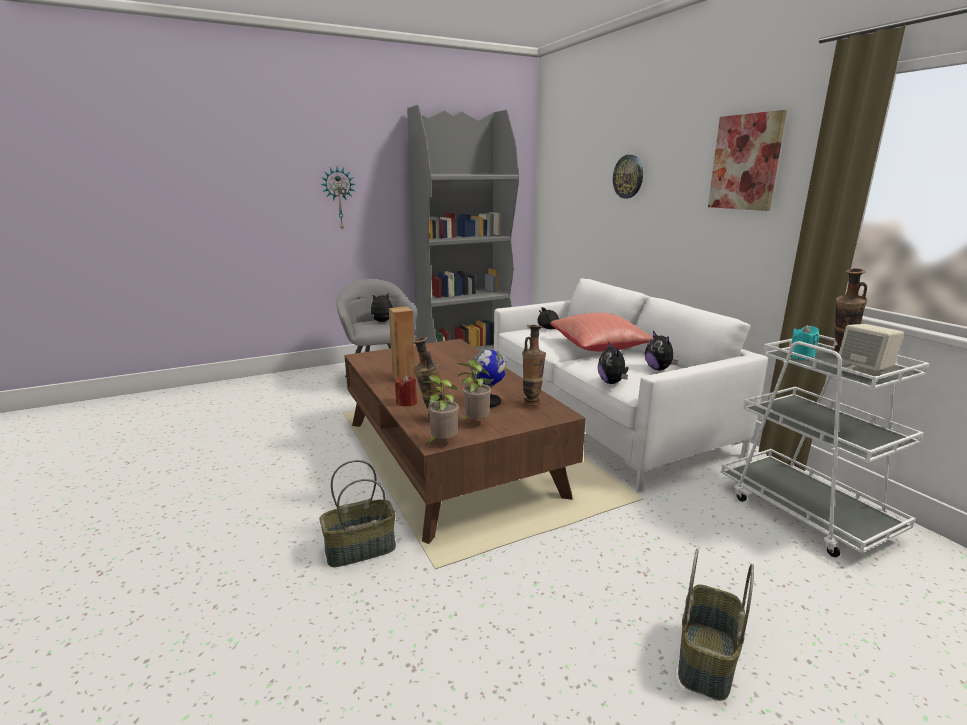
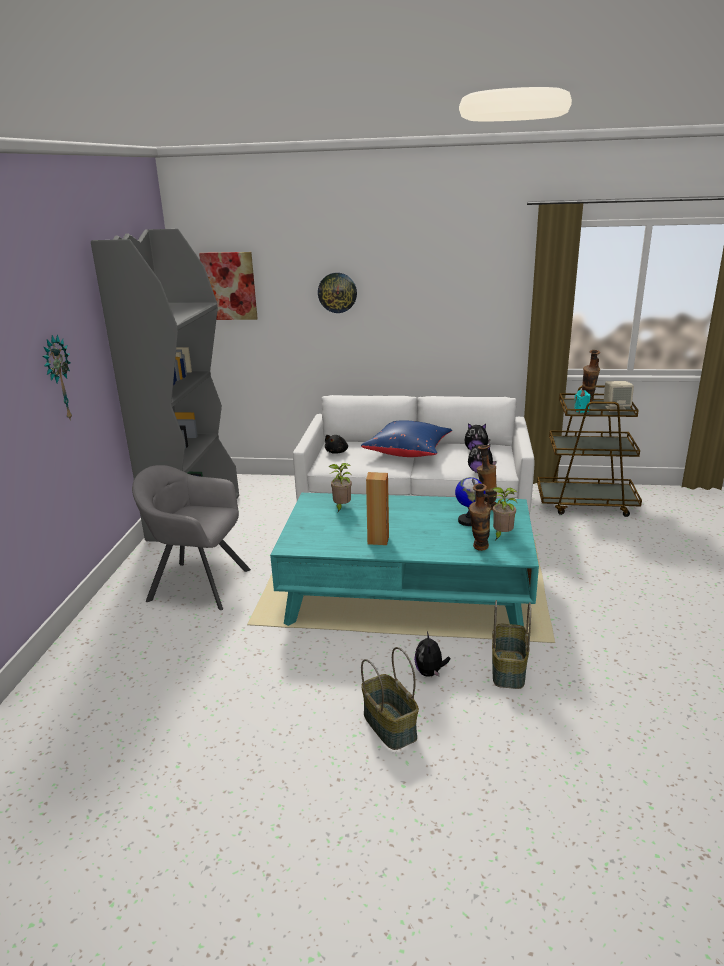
camera: 55 degrees left, 5 degrees up
(383, 322) = (191, 512): plush toy -> plush toy (430, 672)
(407, 402) = (436, 551): red candle -> none
(442, 443) = (524, 555): potted plant -> potted plant (341, 507)
(449, 457) = (407, 593): brown coffee table -> turquoise coffee table
(600, 348) = (408, 452): red pillow -> blue pillow
(707, 661) = (680, 584): basket -> basket (391, 726)
(745, 162) = (467, 280): picture -> picture (229, 286)
(806, 512) = (586, 503): white cart -> brown cart

